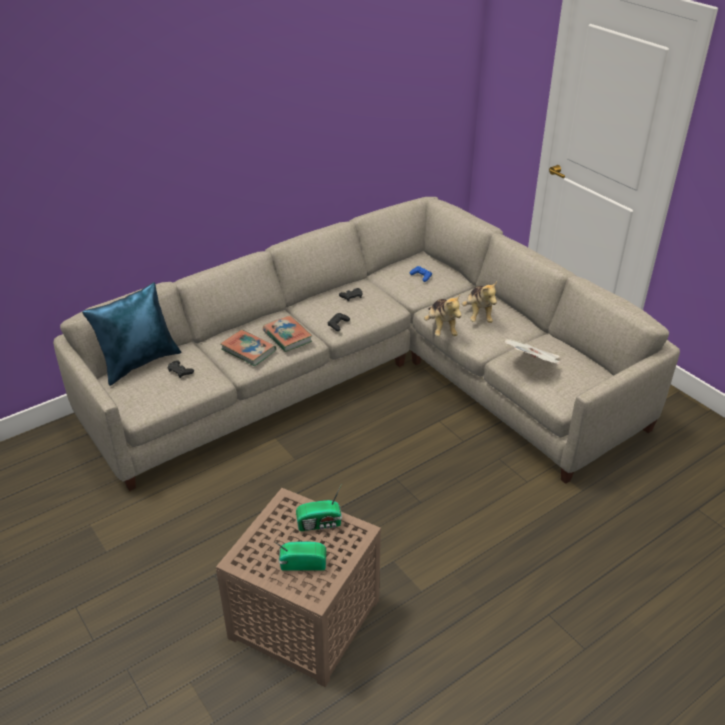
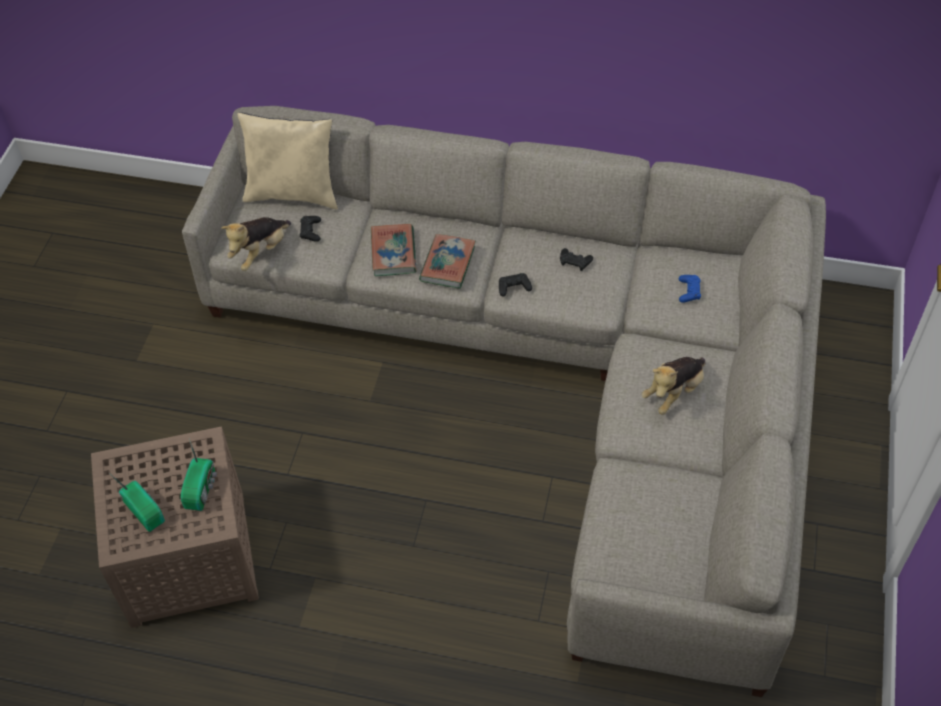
camera: 50 degrees right, 15 degrees up
(139, 362) = (294, 194): blue pillow -> beige pillow
(320, 524) = (201, 488): radio -> radio turned 120 degrees counterclockwise
(441, 328) = (612, 376): plush toy -> plush toy (260, 252)
(533, 364) = (632, 502): newspaper -> none

